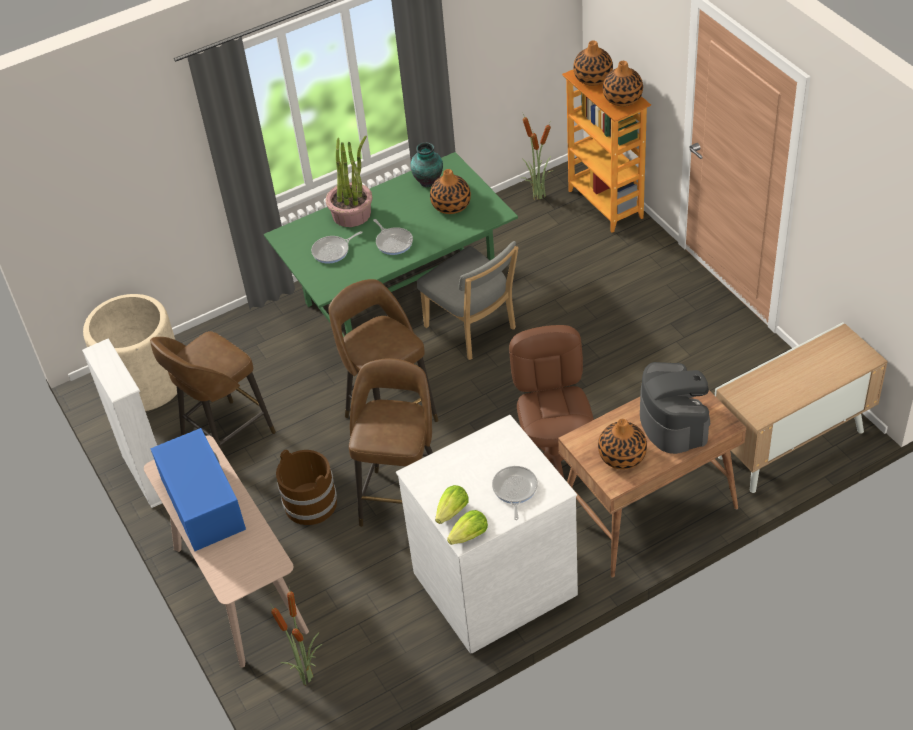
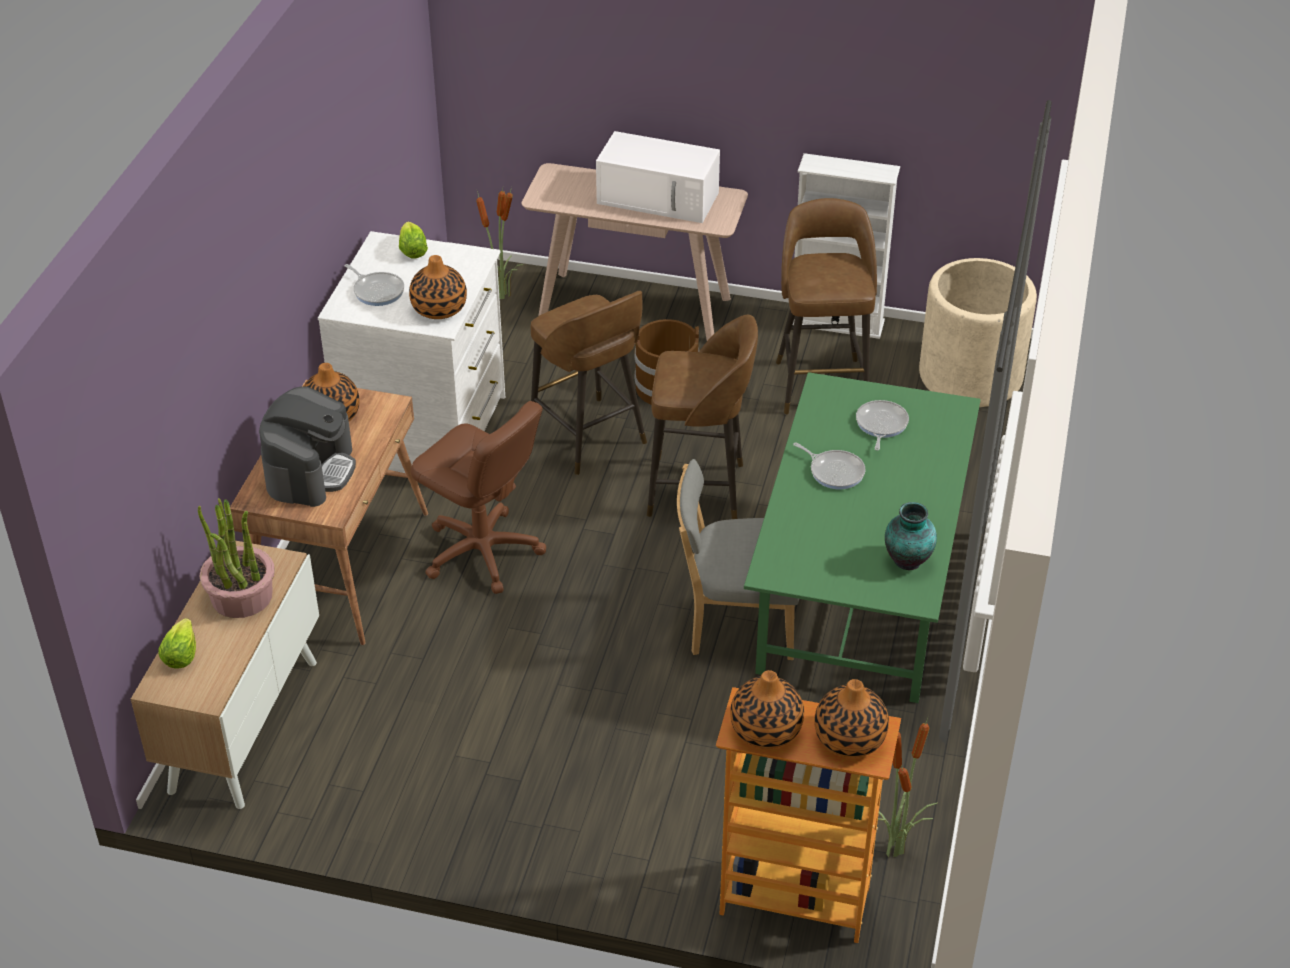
camera: 130 degrees right, 5 degrees down
(201, 502) = (659, 198): blue microwave -> white microwave
(352, 214) = (927, 472): potted plant -> potted plant (241, 596)
(393, 242) = (834, 471): frying pan -> frying pan turned 150 degrees counterclockwise
(451, 205) = (836, 549): vase -> vase (439, 308)
(469, 536) = (377, 245): lettuce -> lettuce (181, 656)
(673, 422) = (310, 471): coffee machine -> coffee machine turned 105 degrees counterclockwise

